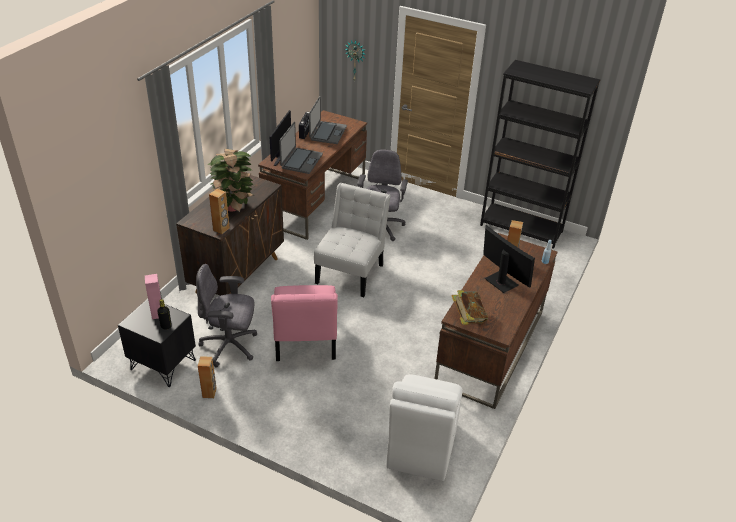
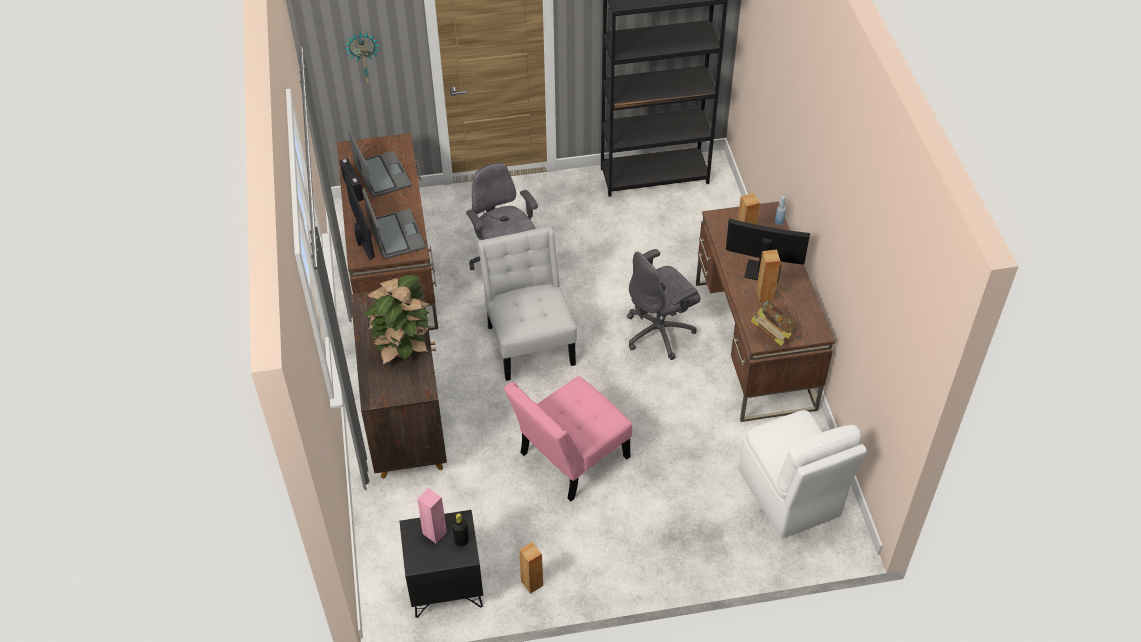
camera: 35 degrees left, 10 degrees up
(221, 229) = (424, 386): brown speaker -> brown speaker (765, 295)
(230, 346) = (495, 516): grey office chair -> grey office chair (660, 332)
(305, 342) = (569, 459): pink chair -> pink chair turned 90 degrees clockwise

